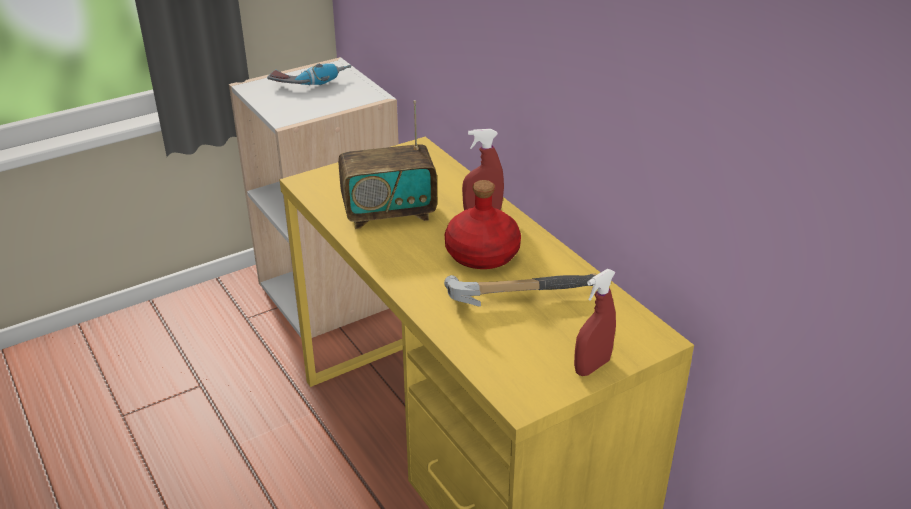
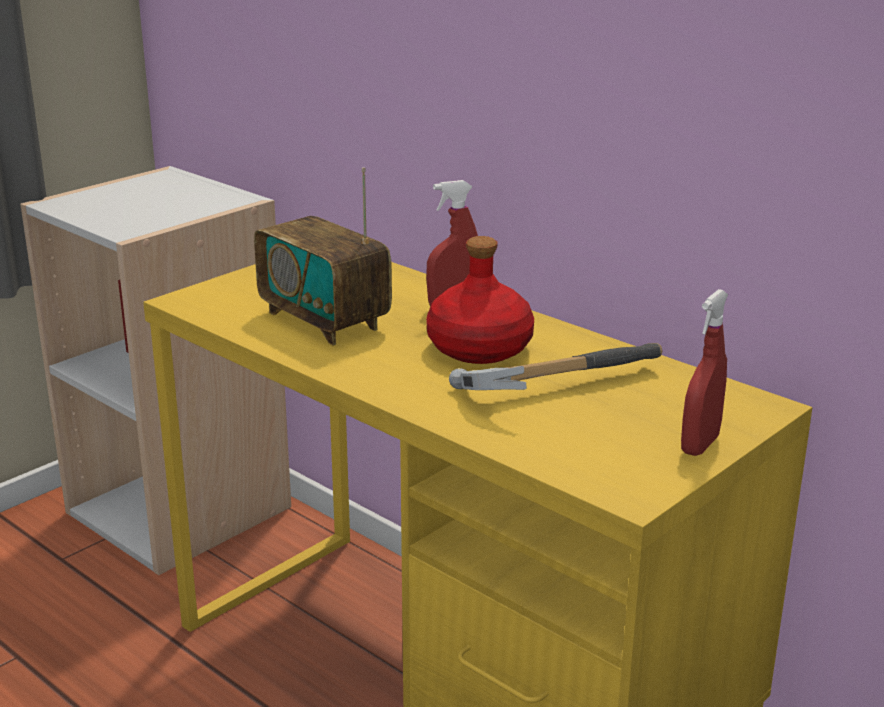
camera: 15 degrees left, 10 degrees down
(311, 82) = (142, 192): power drill -> none
(389, 213) = (324, 321): radio -> radio turned 75 degrees clockwise

